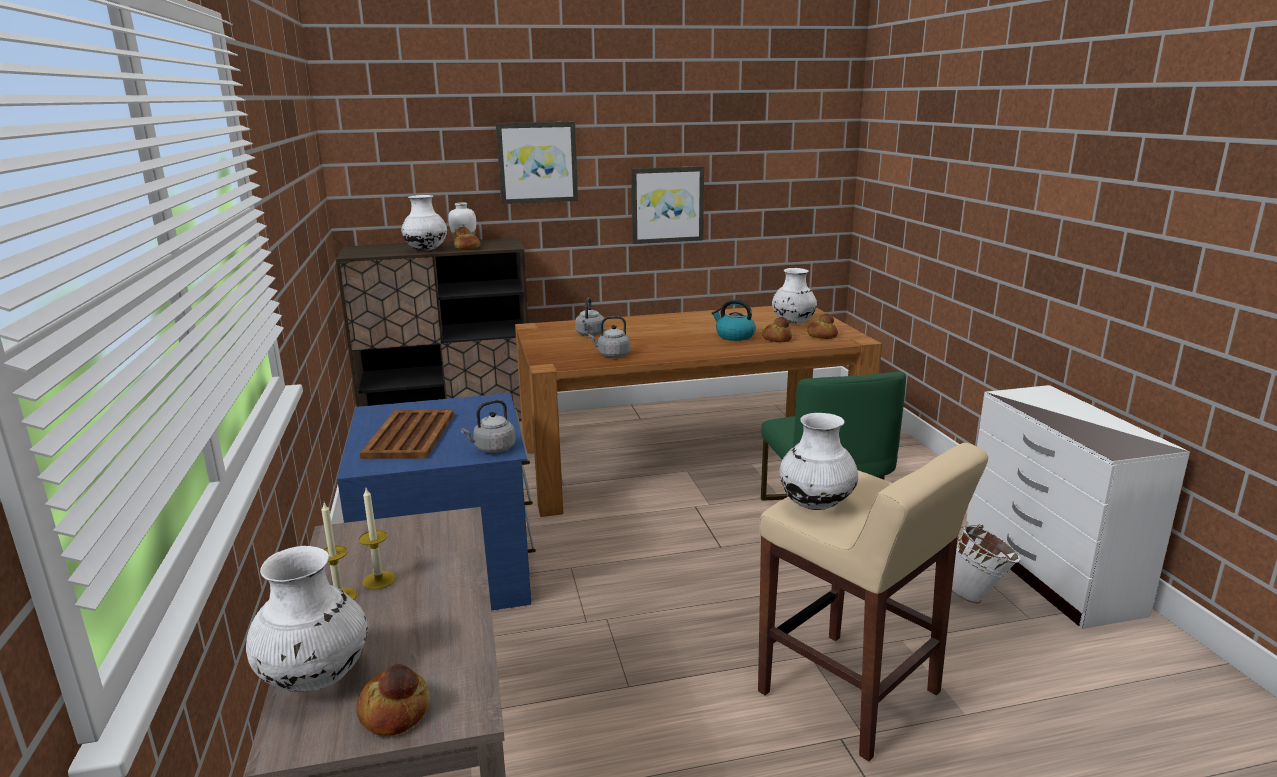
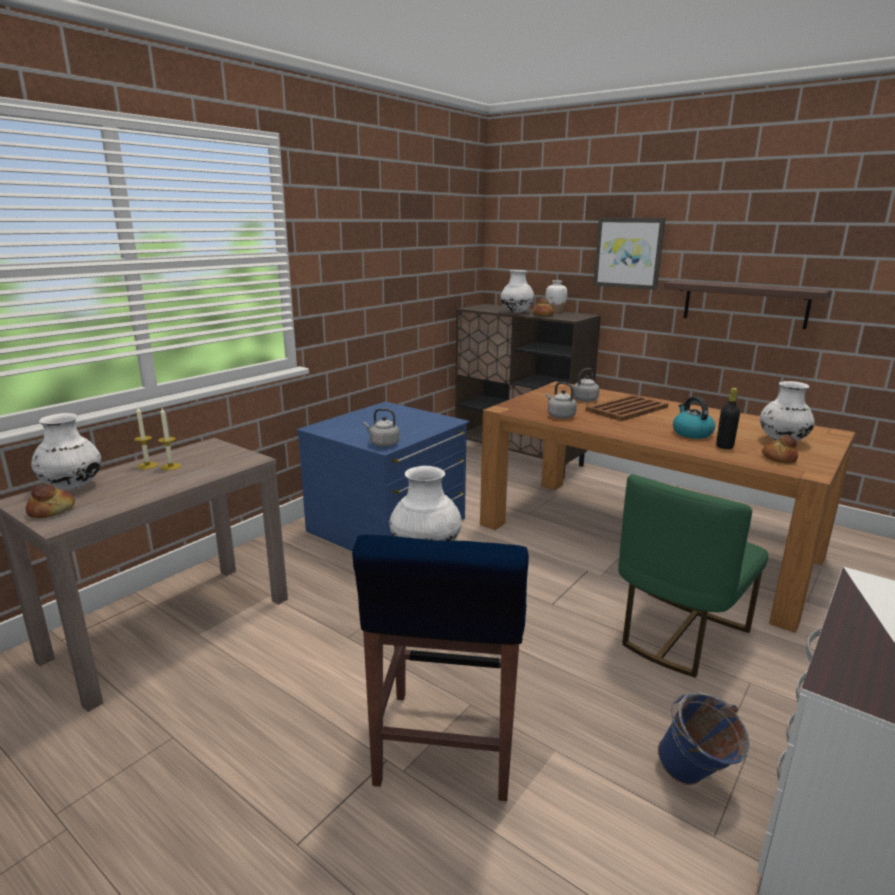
camera: 50 degrees right, 0 degrees up
(409, 436) = (367, 422): brown tray -> brown tray (626, 409)
(667, 204) = (745, 304): picture -> shelf
(776, 339) = (724, 446): bread -> black bottle
(851, 694) = (446, 746): beige stool -> blue stool
(977, 596) = (695, 780): white bucket -> blue bucket

